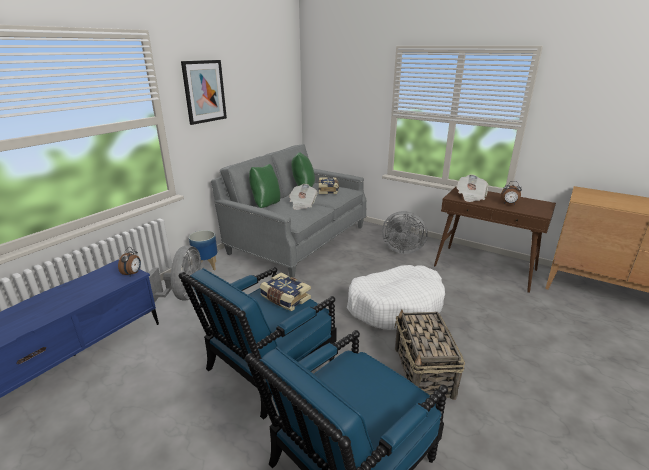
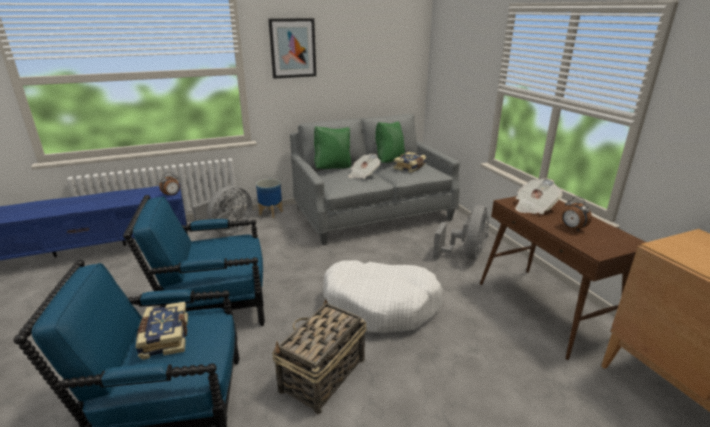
camera: 35 degrees right, 0 degrees up
(285, 298) = (239, 249): book -> book (164, 338)
(401, 250) = (465, 255): grey fan -> grey fan turned 120 degrees counterclockwise

